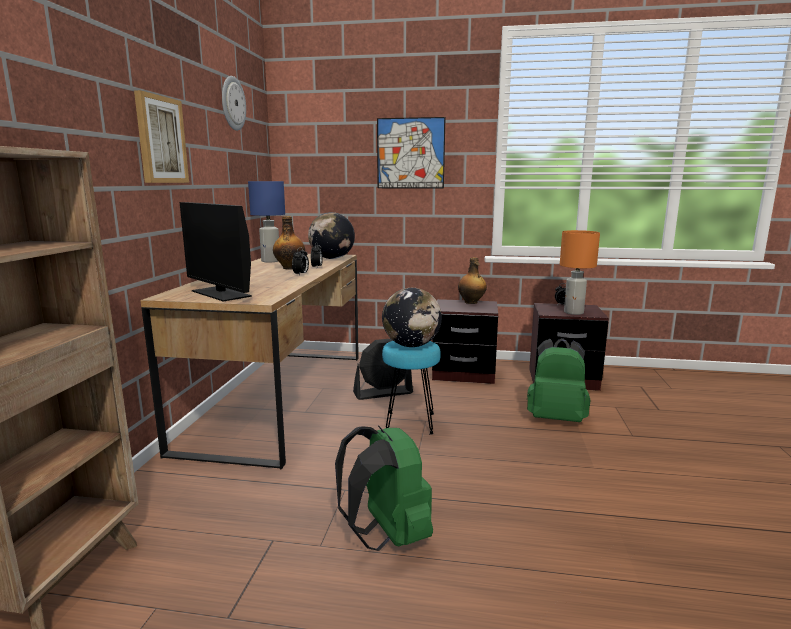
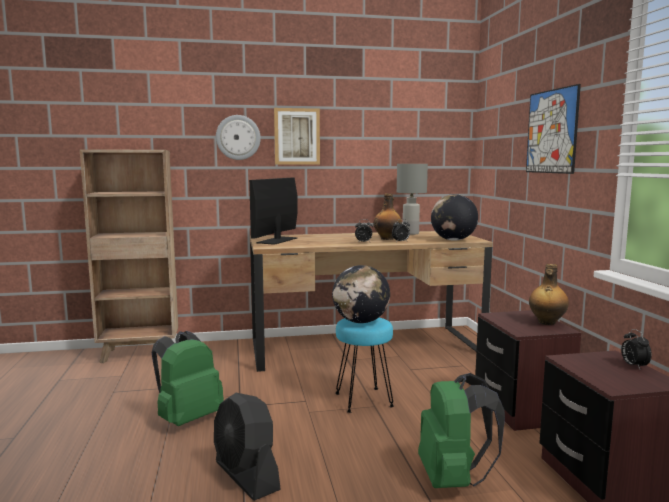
camera: 70 degrees right, 5 degrees down
(232, 103) = (403, 100): wall clock -> wall clock (238, 137)
(270, 261) = (410, 233): blue table lamp -> grey table lamp
(383, 393) = (415, 379): black fan -> black fan (246, 476)
(574, 312) = (598, 373): orange table lamp -> none

